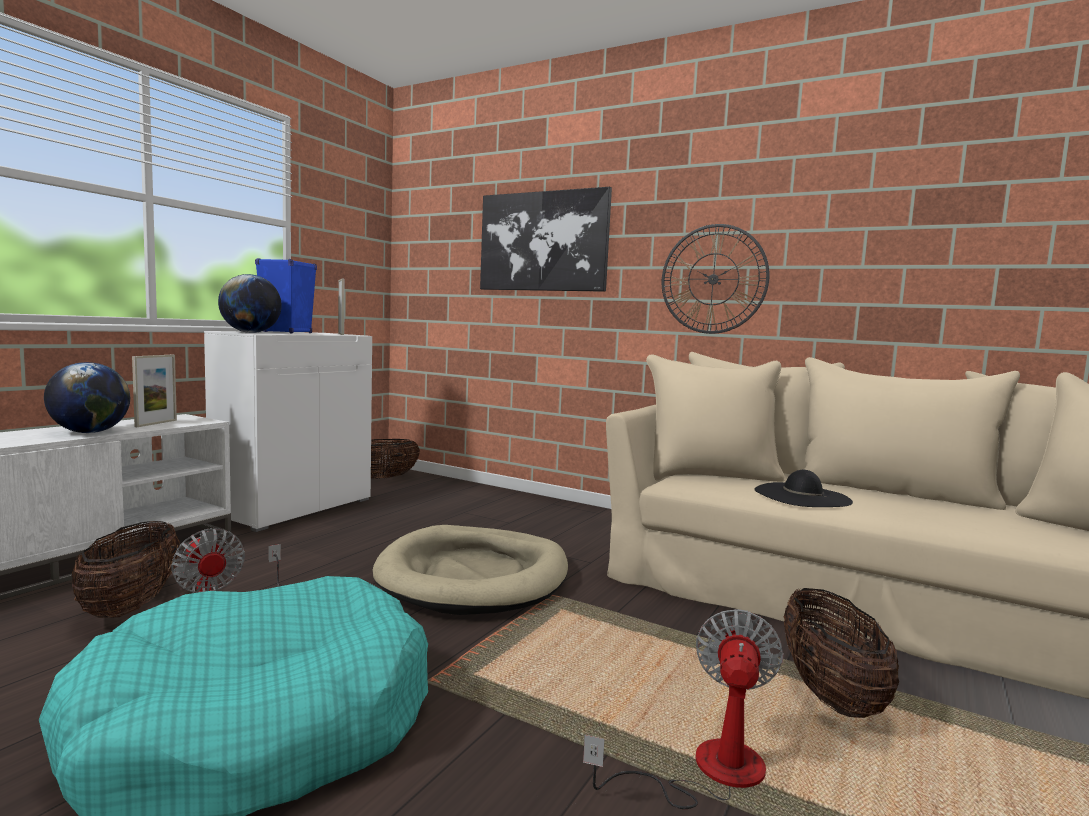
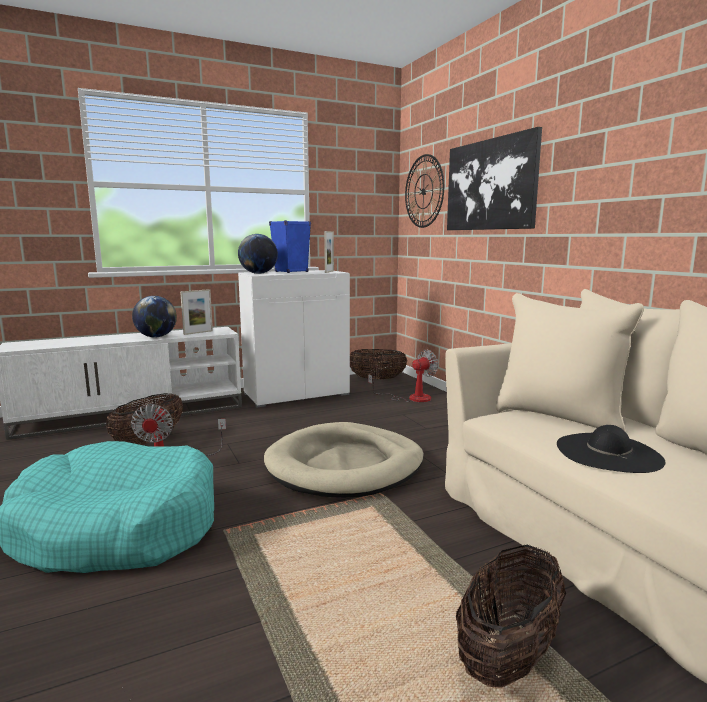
camera: 35 degrees right, 5 degrees up
(707, 772) = (310, 664): fan -> fan (411, 398)
(713, 279) = (626, 211): wall clock -> wall clock (423, 191)

